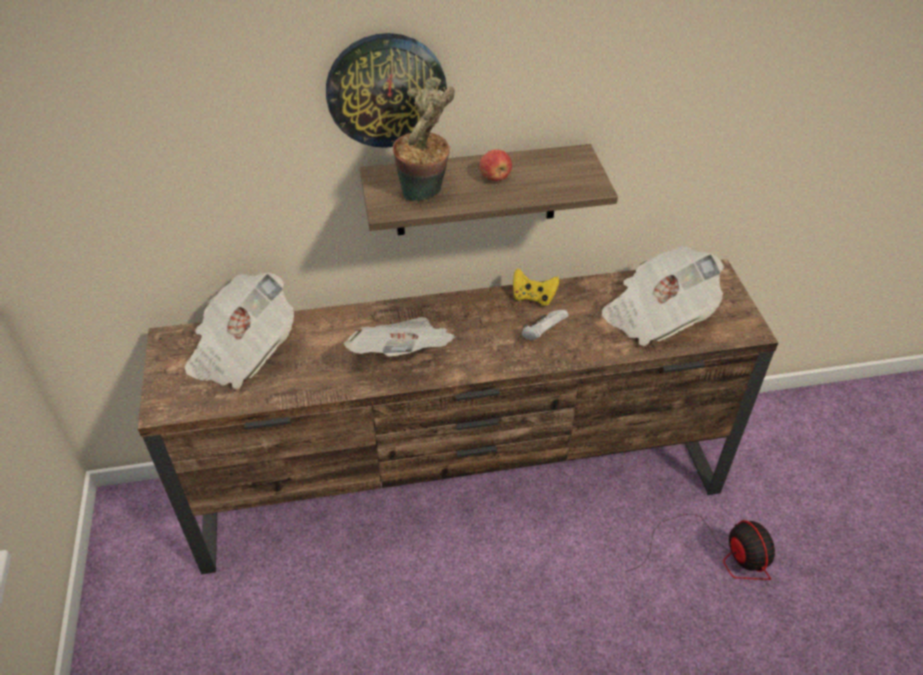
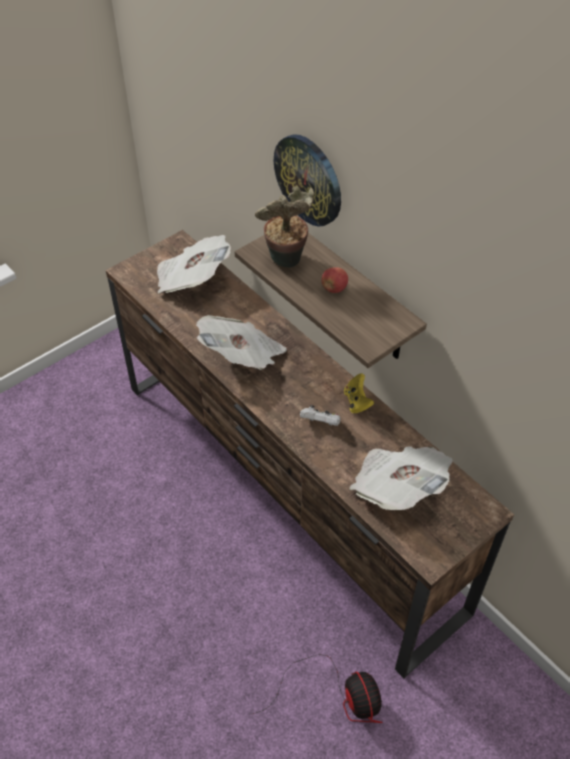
camera: 60 degrees right, 5 degrees up
(716, 554) = (338, 696): fan -> fan turned 60 degrees counterclockwise

